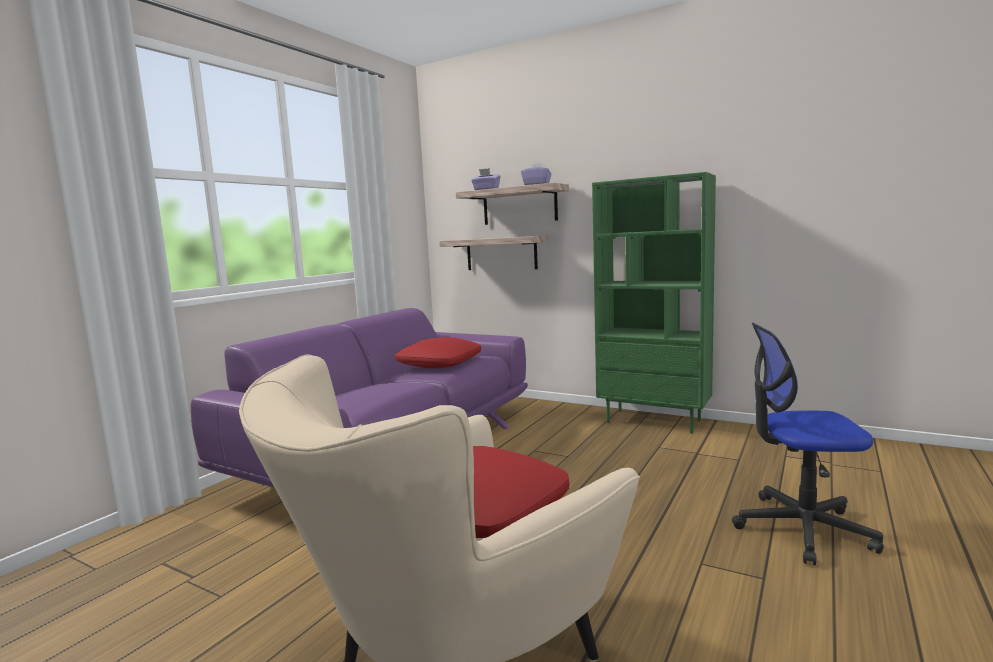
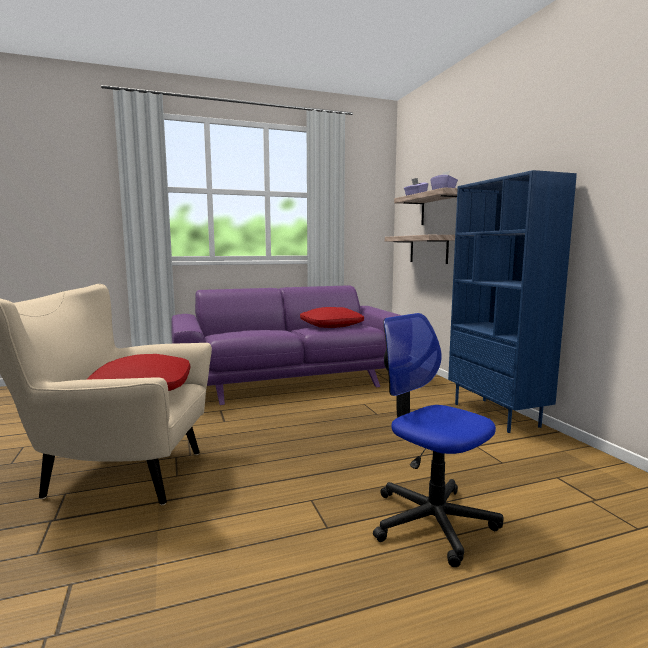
camera: 40 degrees right, 0 degrees up
(654, 421) = (496, 415): green bookcase -> blue bookcase

